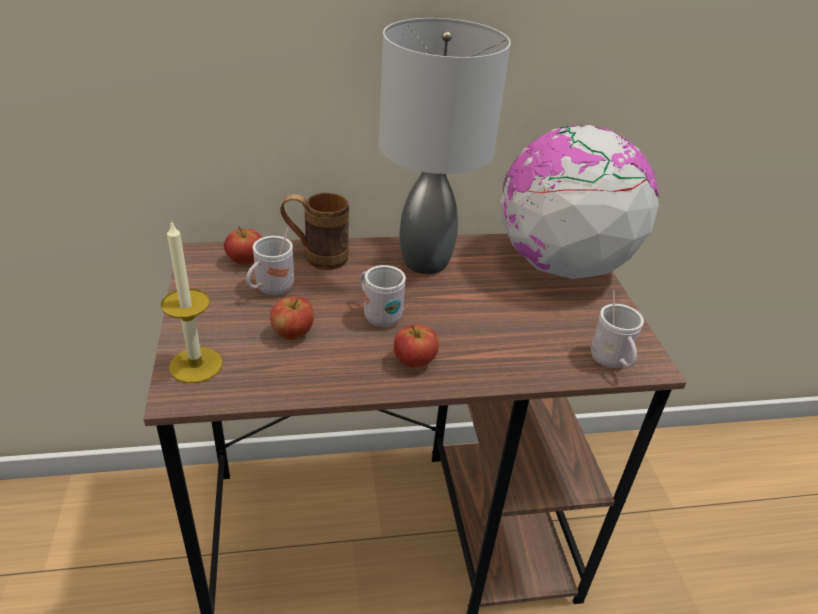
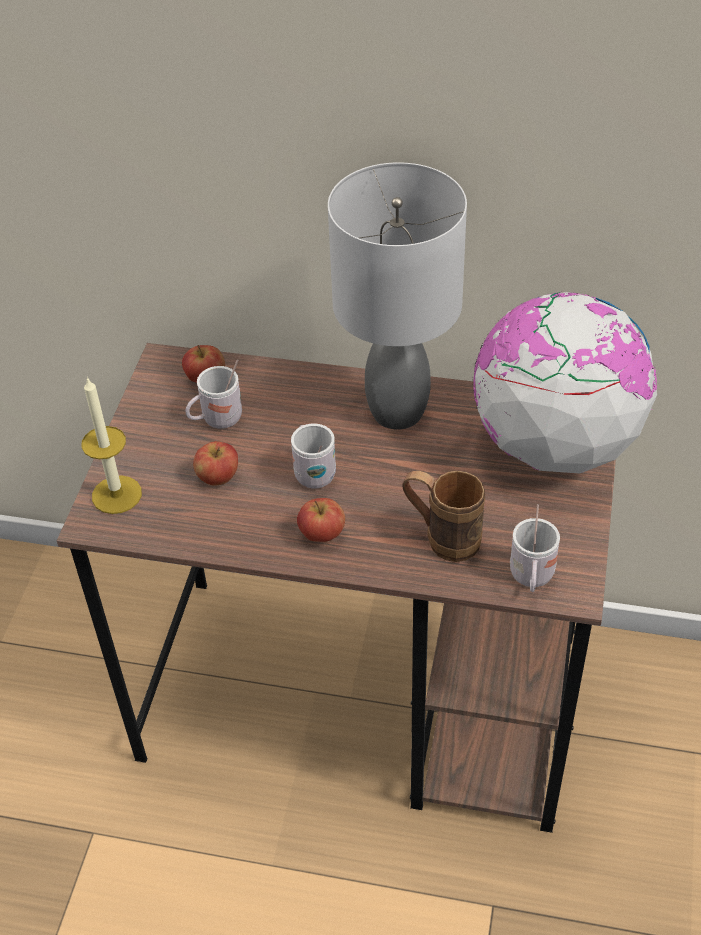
camera: 25 degrees right, 10 degrees up
(316, 257) = (280, 386): brown mug -> brown mug (442, 537)

